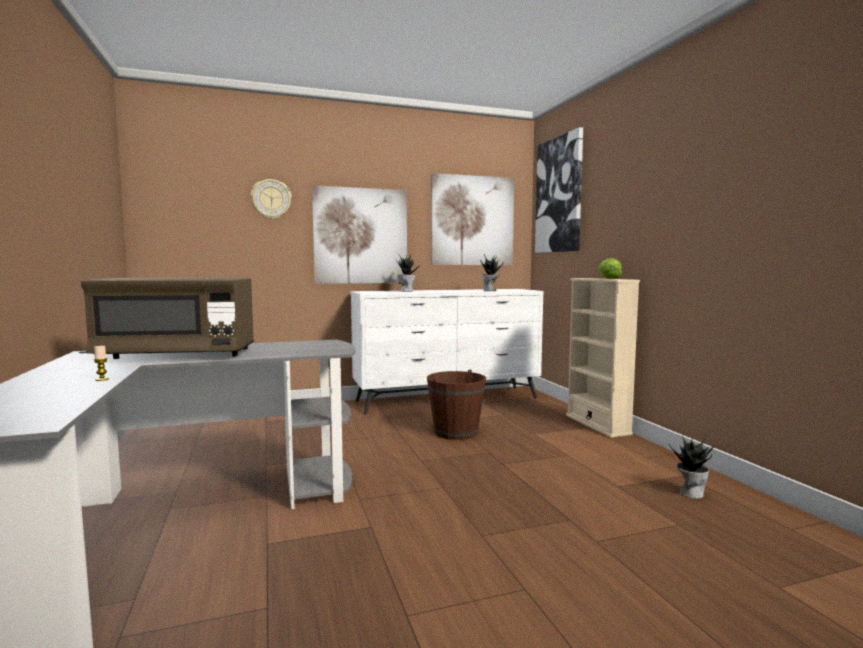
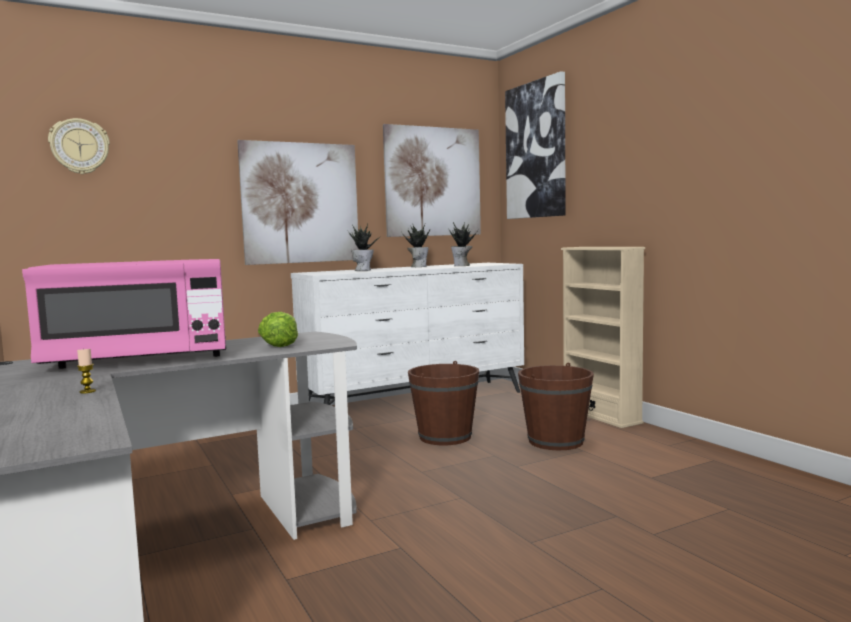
camera: 10 degrees left, 0 degrees up
(178, 354) = (139, 359): brown microwave -> pink microwave
(271, 199) = (186, 158): wall clock -> wall clock (79, 146)
(547, 444) = (556, 441): none -> brown bucket
(608, 278) = (607, 246): lettuce -> lettuce (280, 344)
(690, 493) = (727, 477): potted plant -> potted plant (418, 266)

